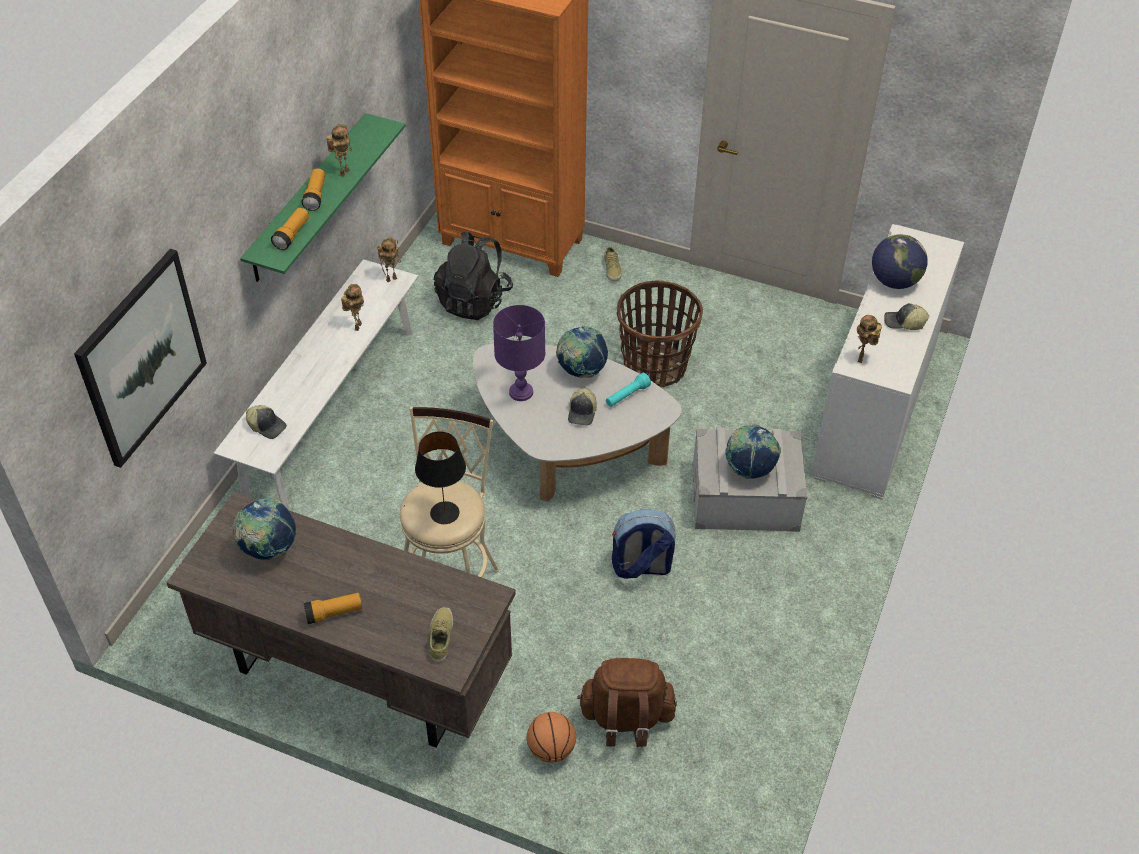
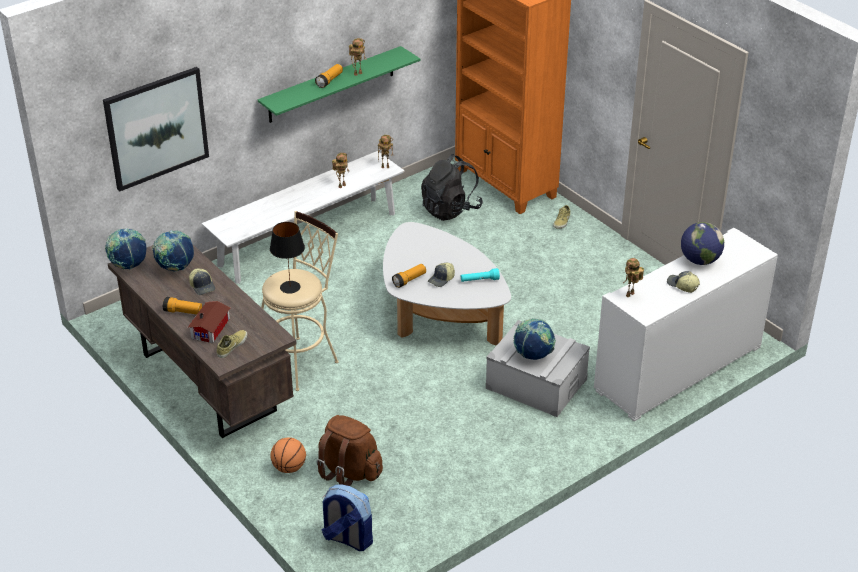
camera: 30 degrees right, 10 degrees down
(267, 426) = (243, 220): cap -> cap (202, 286)
(292, 235) = (297, 96): flashlight -> flashlight (409, 280)
(392, 621) = (212, 328): none -> toy house
(520, 392) = (412, 254): purple table lamp -> none
(581, 371) = (462, 256): globe -> globe (128, 266)
(641, 567) = (430, 395): backpack -> backpack (347, 539)
(655, 367) = (540, 288): basket -> none

